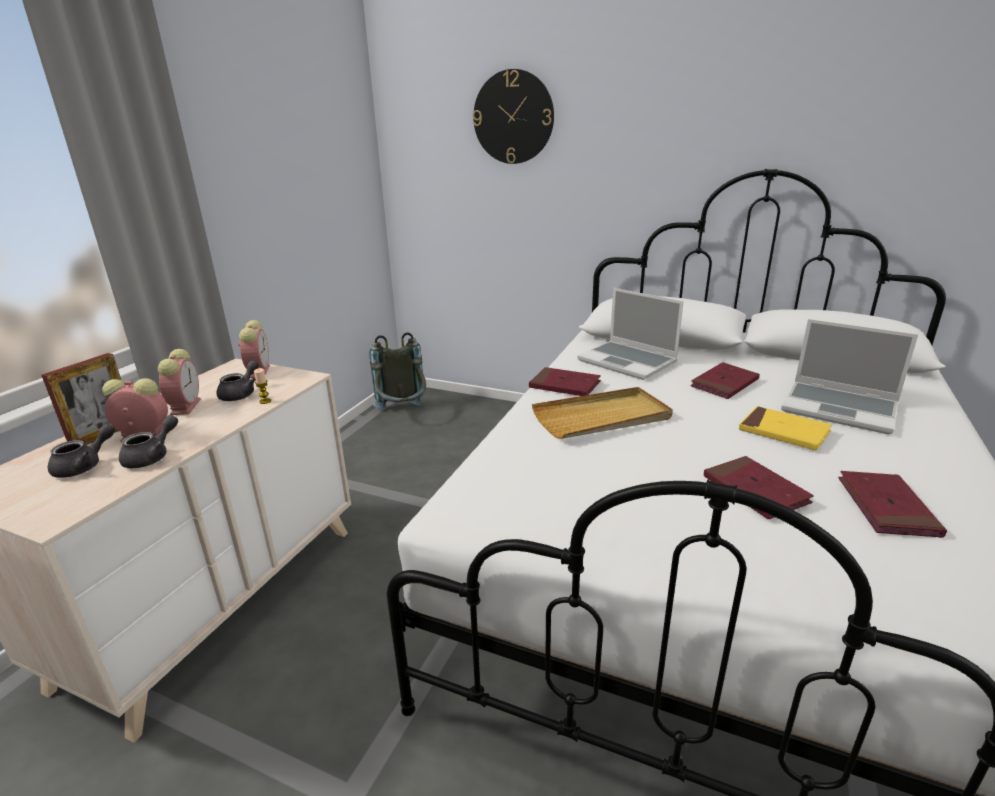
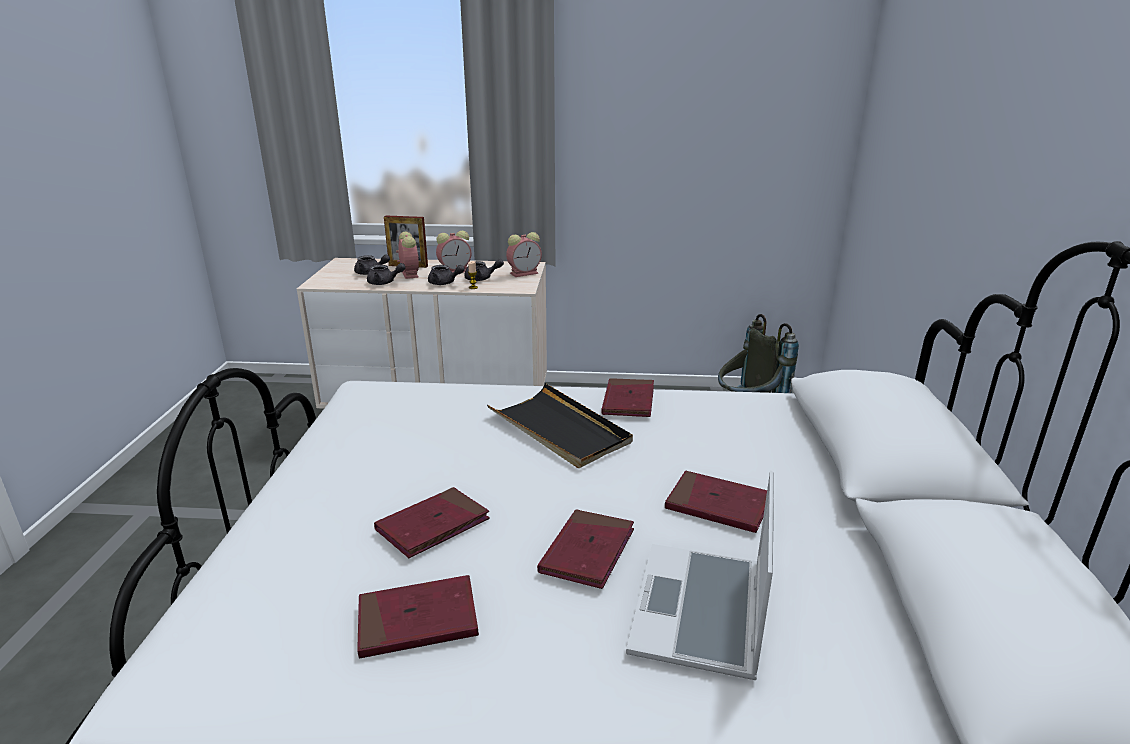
camera: 70 degrees right, 0 degrees up
(223, 416) = (444, 283): none -> grey teapot
(513, 117) = (940, 84): wall clock -> none
(602, 417) = (559, 429): beige tray -> black tray
(628, 361) = (736, 431): laptop -> none
(783, 432) = (587, 552): yellow book -> red book

